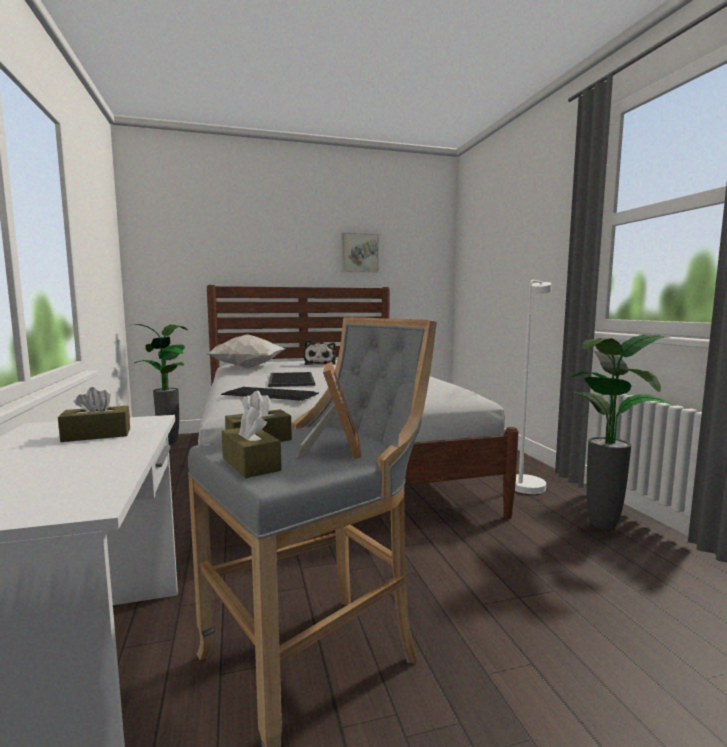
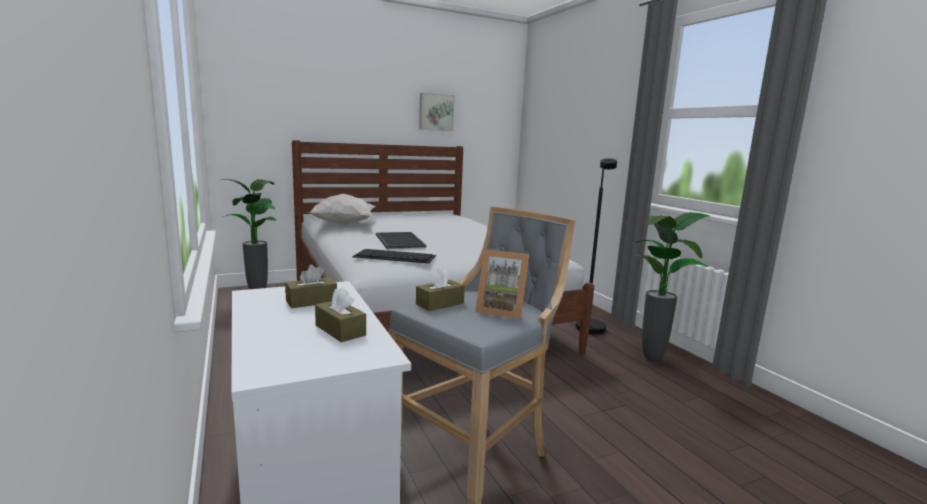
camera: 10 degrees left, 5 degrees up
(251, 464) = (454, 323): brown tissue box -> brown tissue box (340, 330)
(320, 364) = (408, 221): plush toy -> none
(334, 449) = (501, 311): picture frame -> picture frame turned 120 degrees clockwise
(527, 483) = (590, 325): white floor lamp -> black floor lamp

